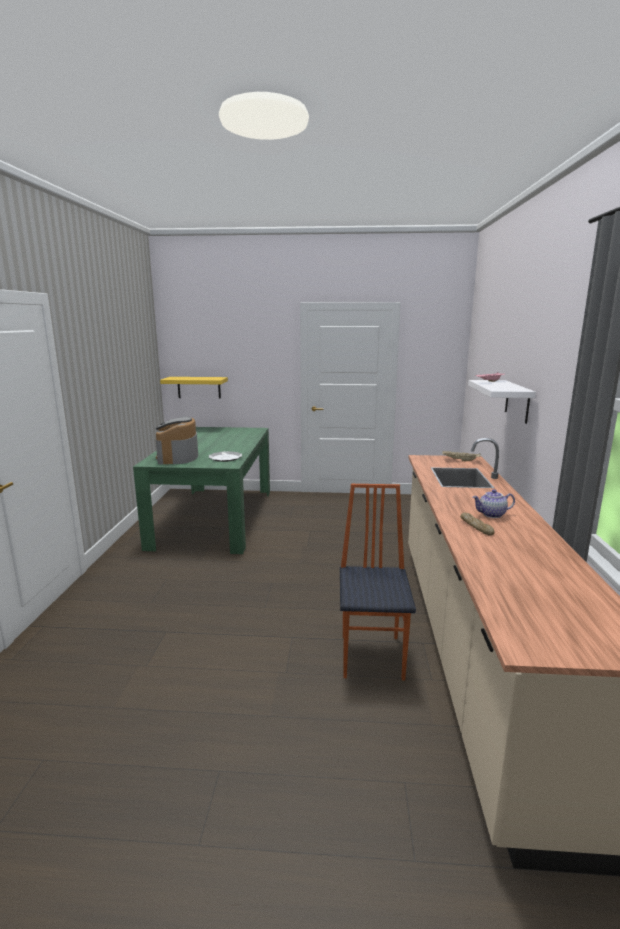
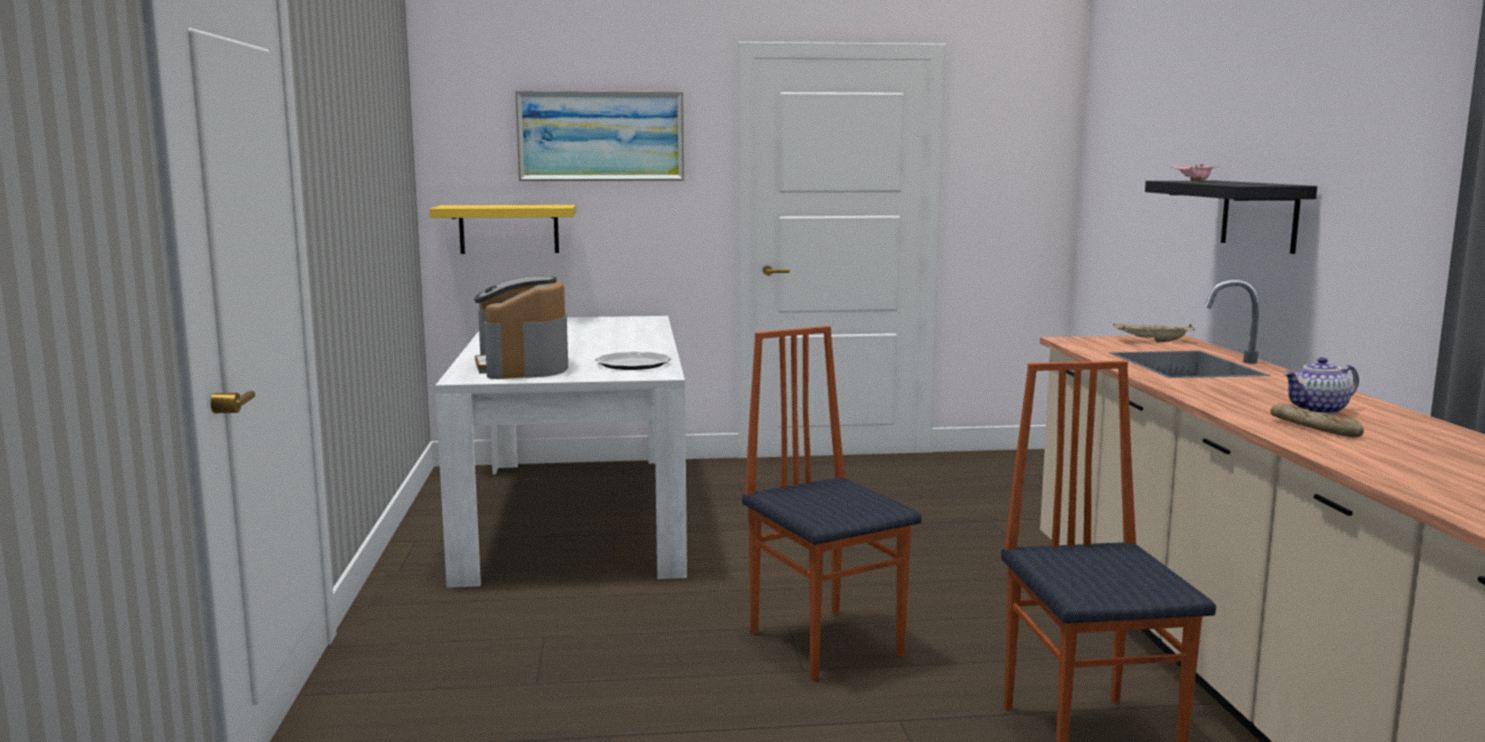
camera: 10 degrees left, 5 degrees down
(215, 517) = (577, 514): green dining table -> white dining table
(238, 346) = (601, 136): none -> picture
(284, 593) = (827, 642): none -> chair
(517, 401) = (1259, 215): white shelf -> black shelf

